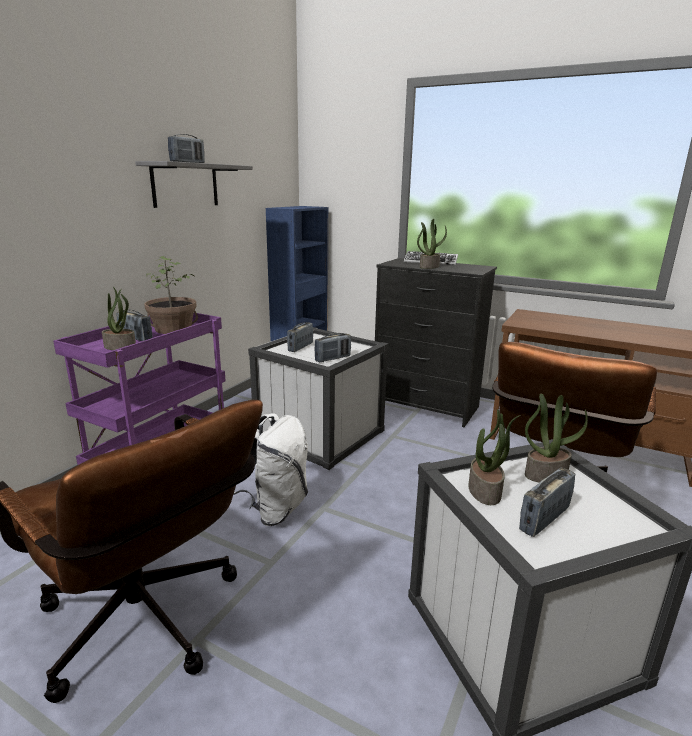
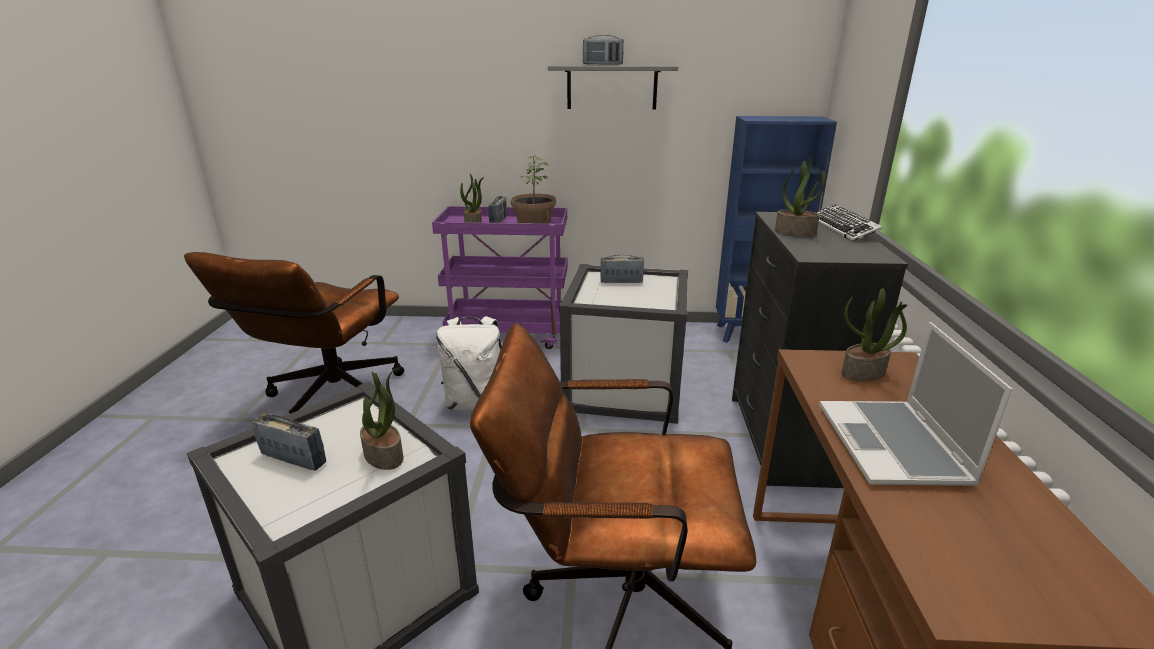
camera: 65 degrees right, 5 degrees up
(333, 358) = (606, 301): radio -> none
(485, 491) = (338, 423): potted plant -> potted plant (863, 373)
(607, 331) = (894, 446): none -> laptop

